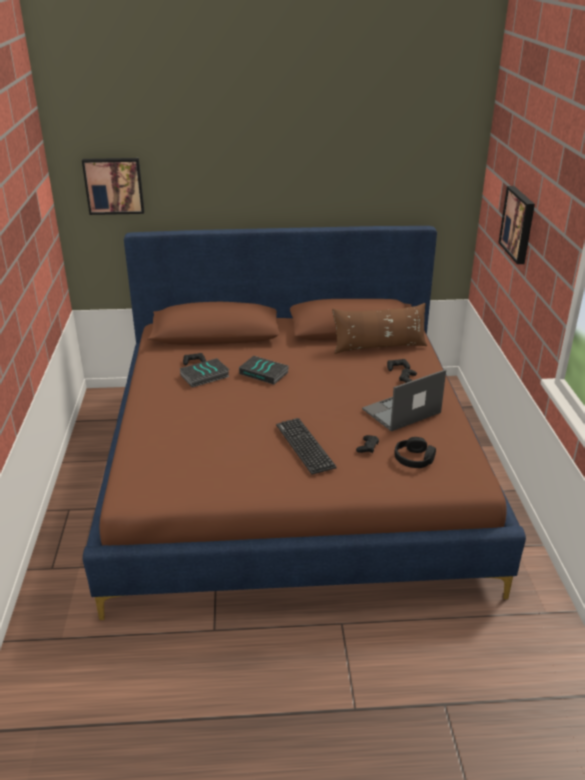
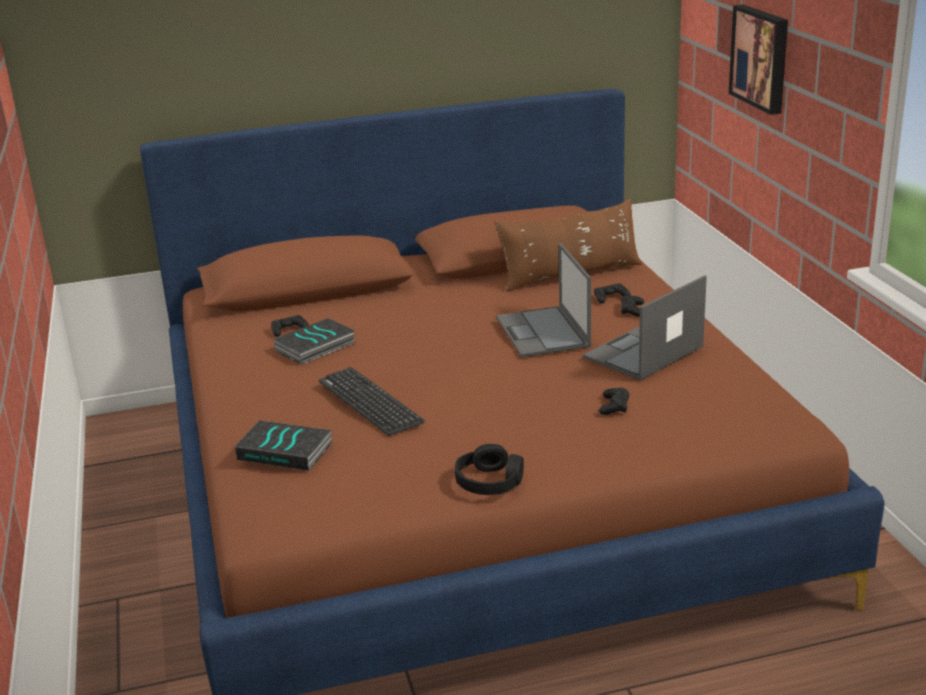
camera: 10 degrees left, 5 degrees down
(114, 185) = (115, 68): picture -> none
(264, 373) = (410, 330): book -> book (286, 451)
(305, 446) = (518, 418): keyboard -> keyboard (370, 402)
(344, 387) = (543, 332): none -> laptop
(414, 459) = (691, 411): black headphones -> black headphones (489, 482)

